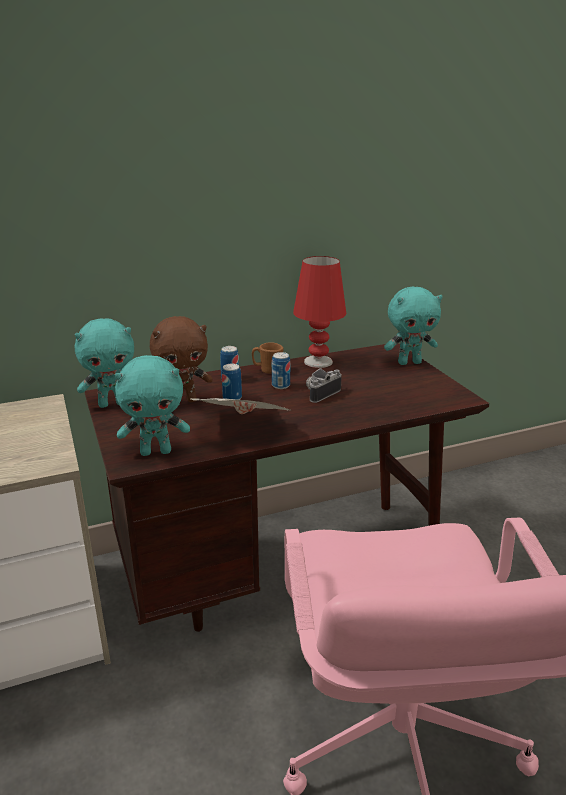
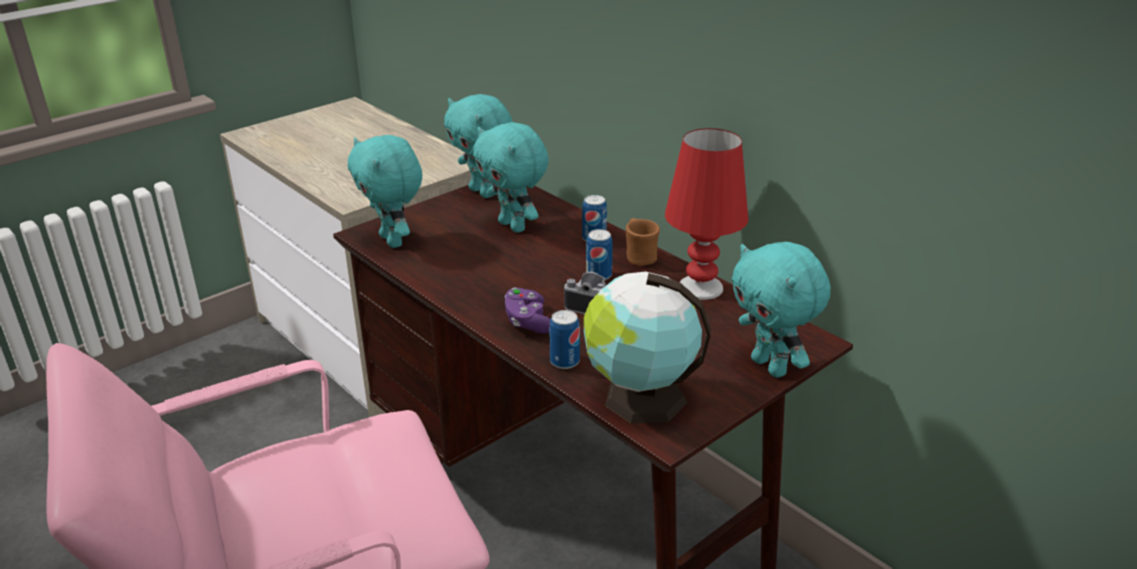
camera: 70 degrees right, 5 degrees up
(183, 401) = (514, 226): brown plush toy -> turquoise plush toy
(232, 398) = (540, 252): can -> can (564, 361)
(245, 428) = (468, 276): newspaper -> none
(324, 416) = (528, 322): none -> purple game controller
(425, 398) = (640, 398): none -> globe

